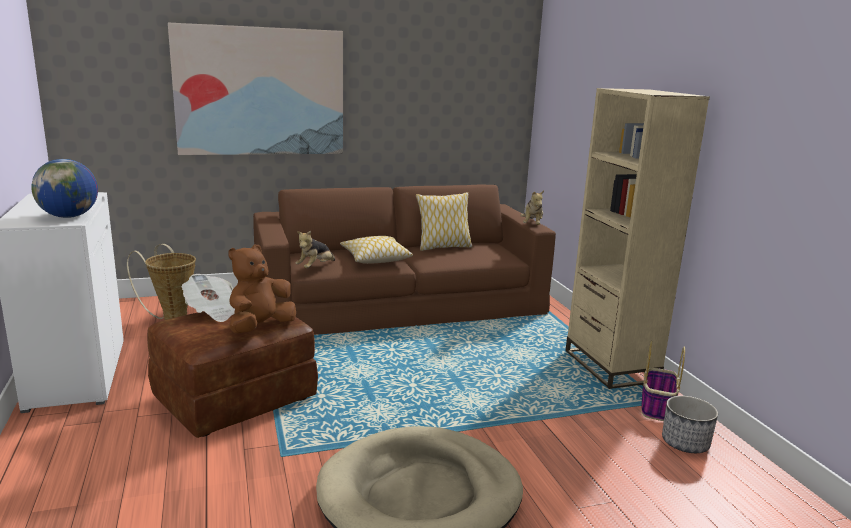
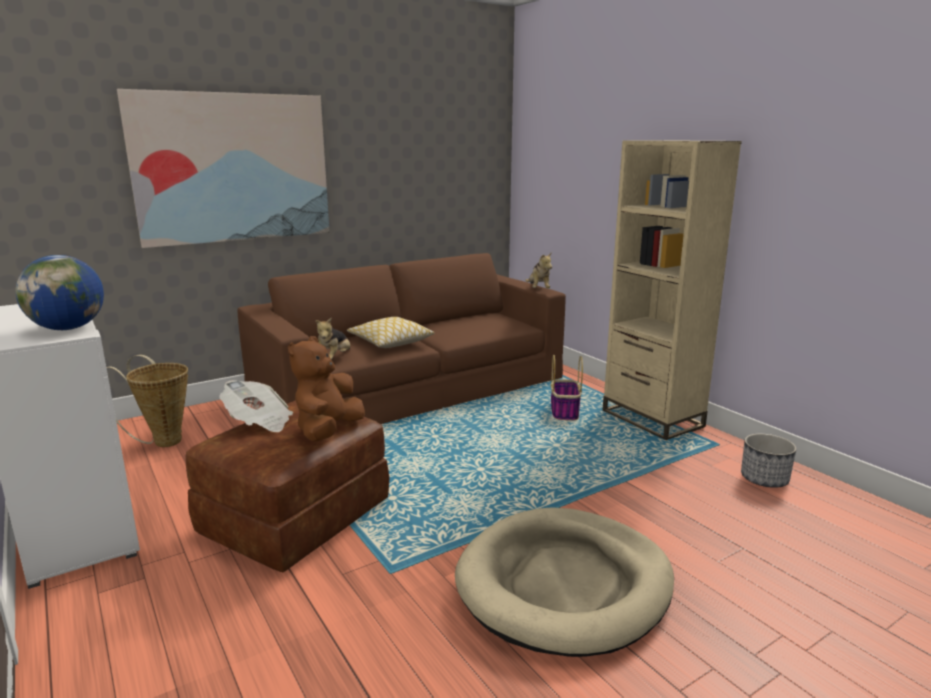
camera: 15 degrees left, 0 degrees up
(443, 247) = (451, 322): pillow -> none
(656, 407) = (717, 450): basket -> basket (564, 412)

